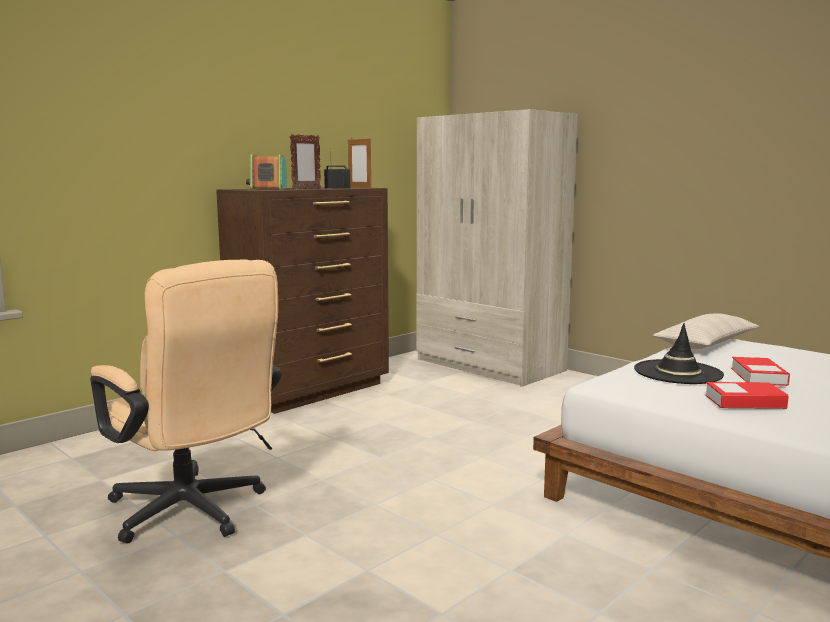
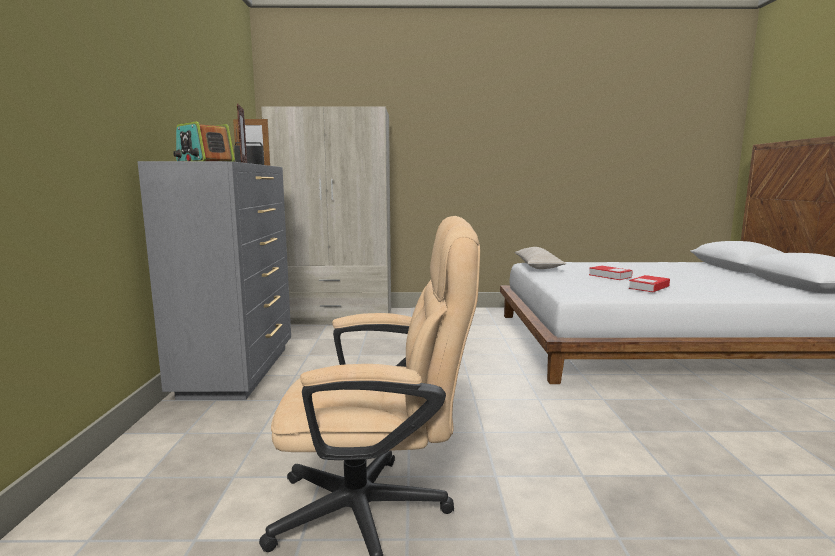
camera: 45 degrees left, 0 degrees up
(313, 391) = (239, 370): brown dresser -> grey dresser
(678, 372) = (581, 281): black hat -> none

